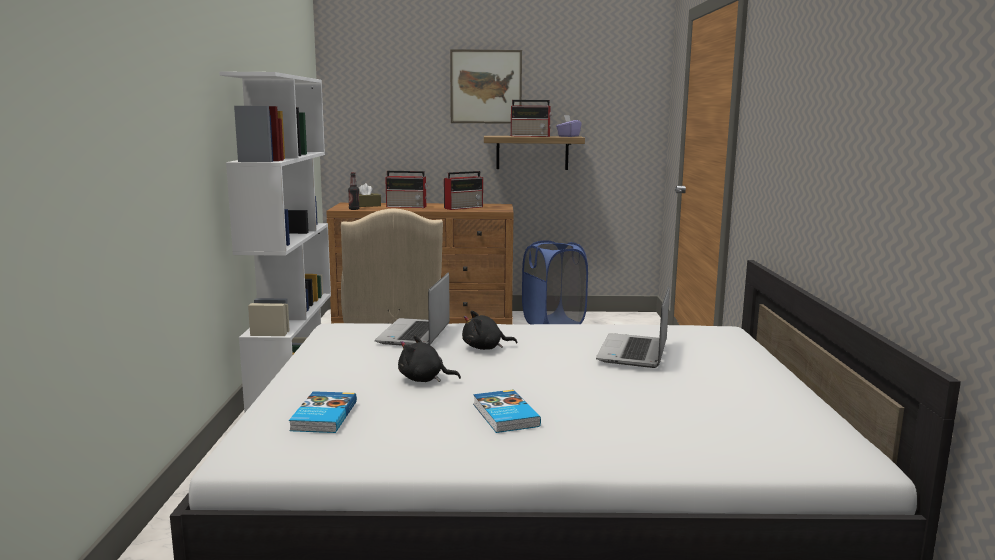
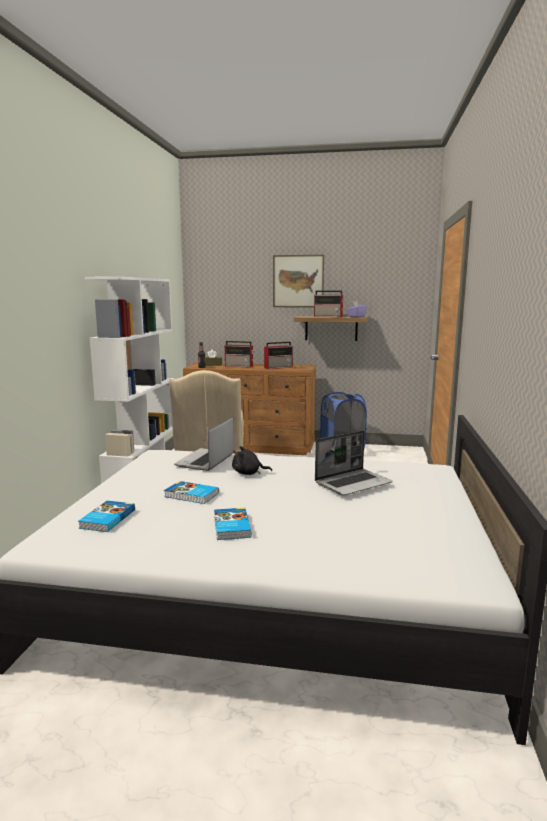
camera: 10 degrees right, 0 degrees up
(424, 379) = (191, 495): black plush toy -> book
(634, 353) = (353, 483): laptop -> laptop turned 150 degrees counterclockwise

